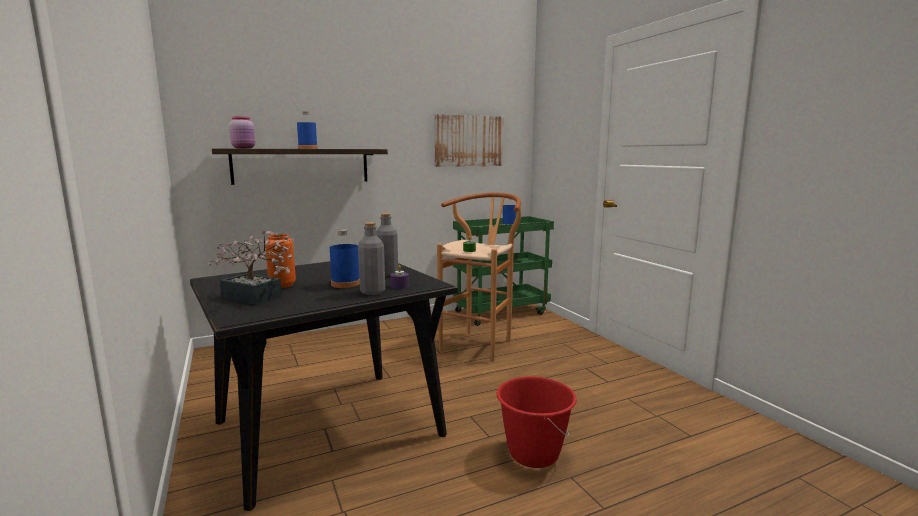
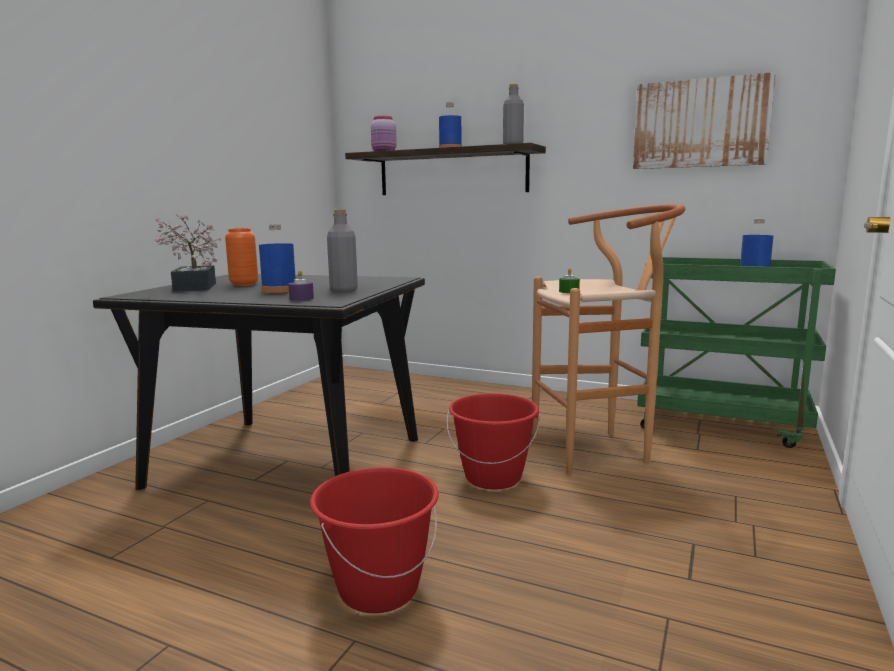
camera: 50 degrees right, 0 degrees up
(372, 292) = (263, 298): grey bottle -> grey bottle (513, 145)
(465, 378) = (493, 477): none -> red bucket

